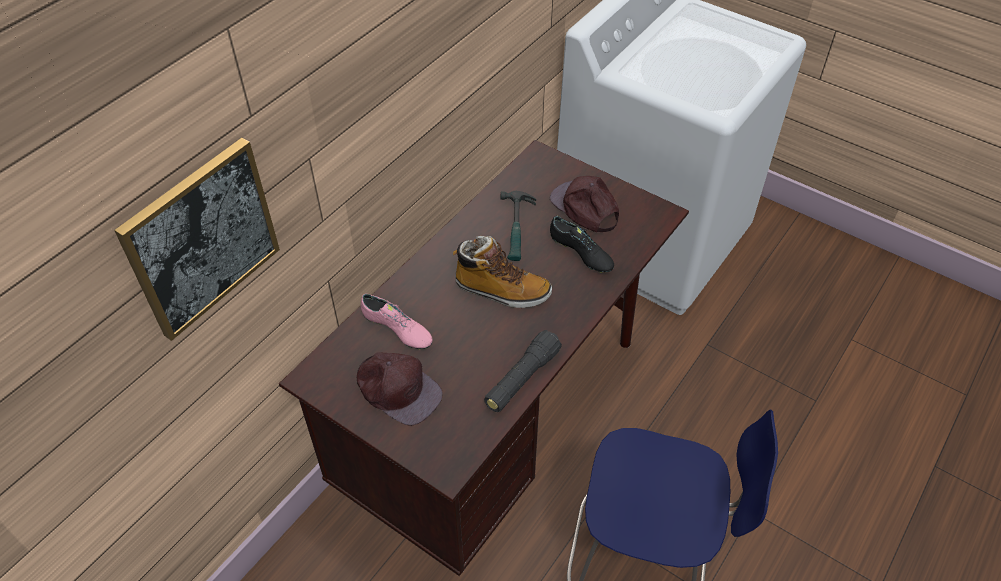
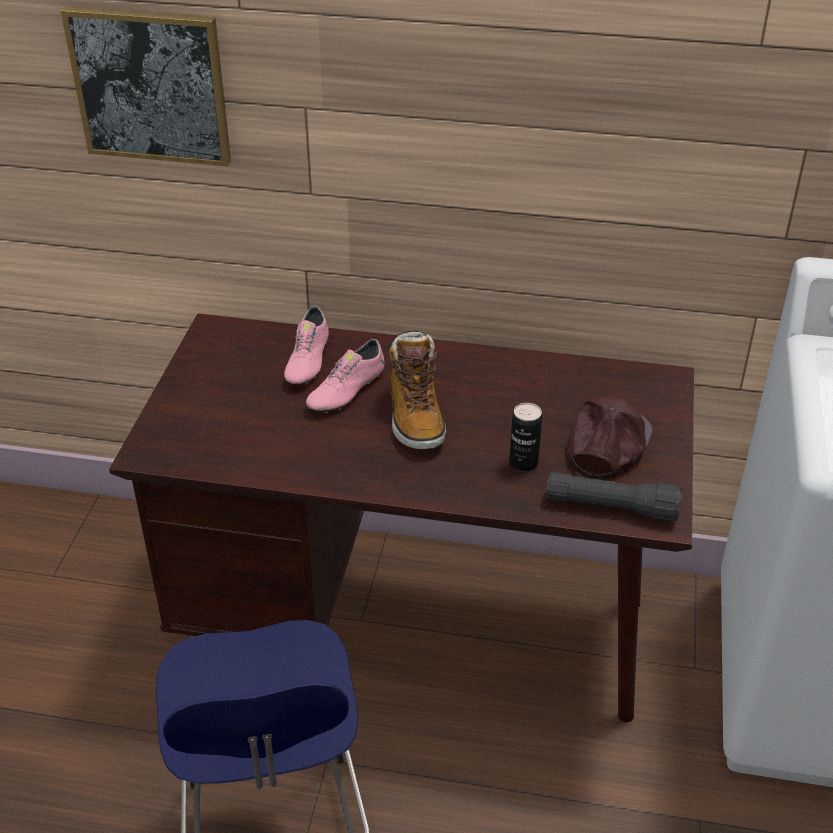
camera: 65 degrees right, 10 degrees down
(398, 389) = (229, 387): brown cap -> none
(449, 319) = (346, 391): none -> pink shoe
(517, 229) = (523, 399): hammer -> none
(522, 379) = (293, 471): black flashlight -> black flashlight (611, 507)
(581, 254) = (523, 463): black shoe -> can

